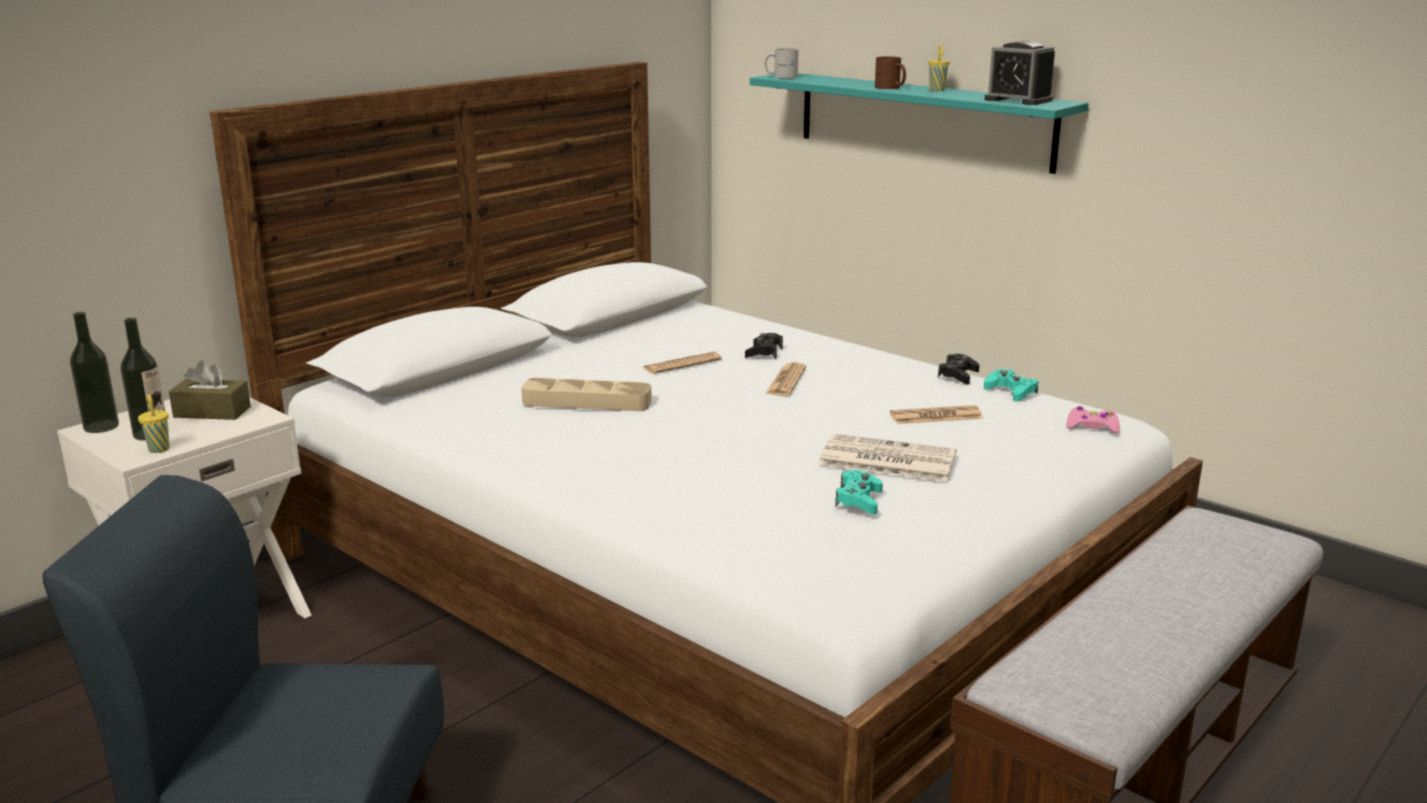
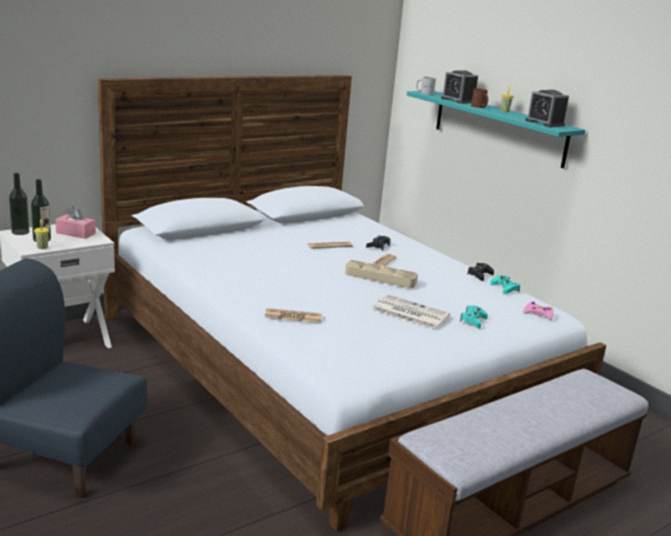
camera: 10 degrees right, 0 degrees up
(212, 412) = (76, 233): brown tissue box -> pink tissue box
(587, 402) = (267, 257): beige tray -> beige tray (380, 278)
(846, 82) = (458, 100): none -> alarm clock
(858, 500) = (380, 330): turquoise game controller -> turquoise game controller (473, 320)
(935, 416) = (452, 295): newspaper -> newspaper (293, 316)

